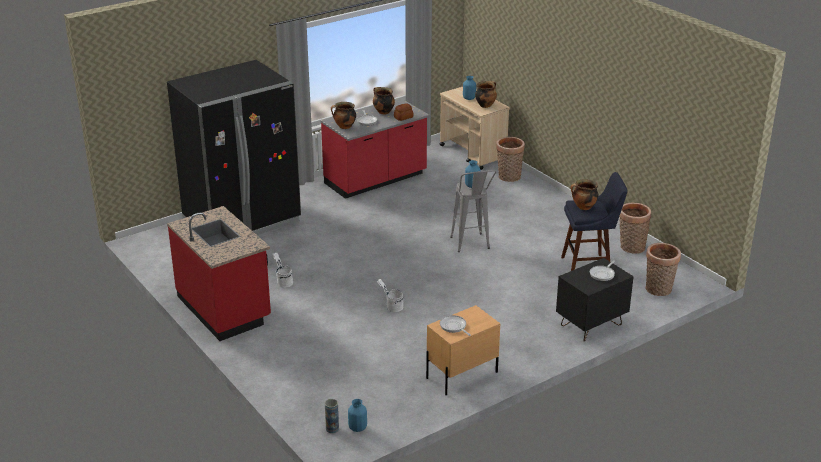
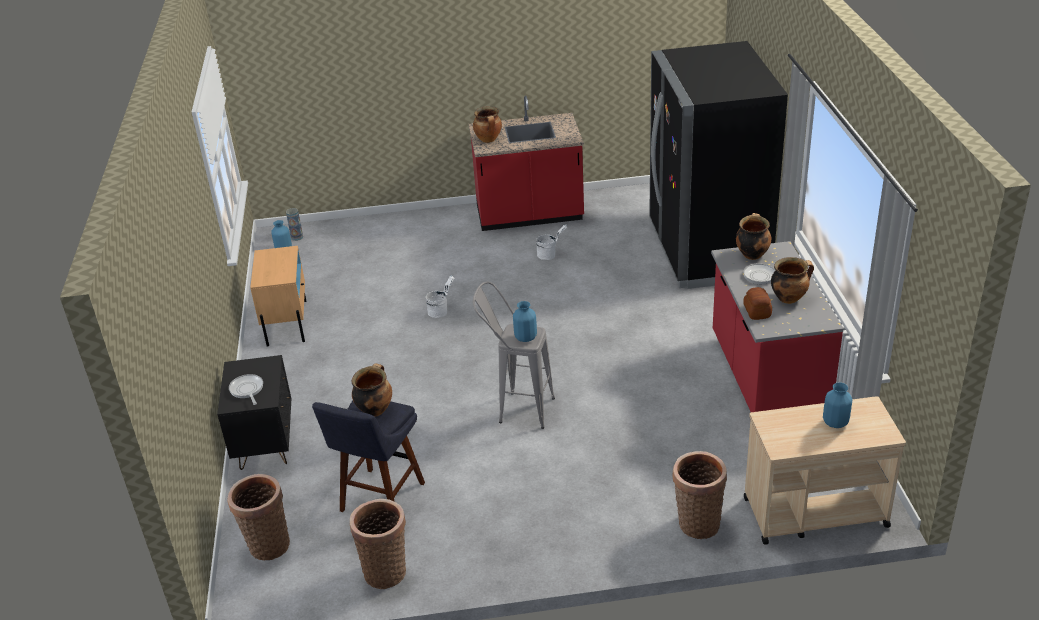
camera: 120 degrees right, 5 degrees up
(454, 327) = (276, 259): frying pan -> none
(485, 105) = (793, 432): cooking pot -> cooking pot (489, 140)

